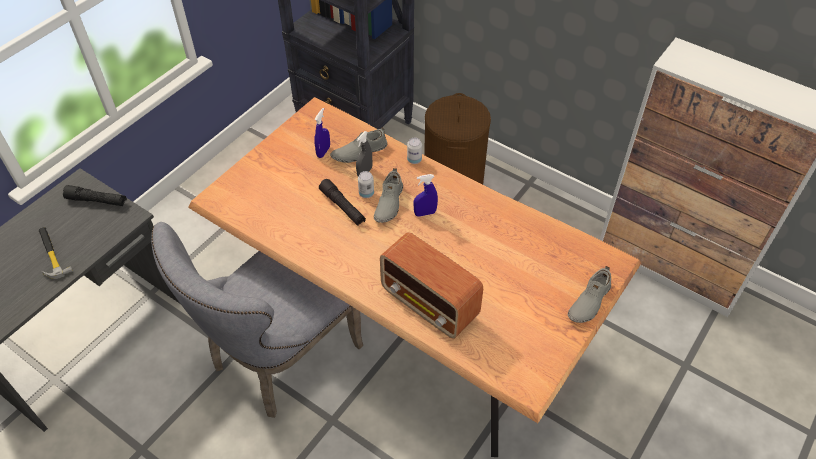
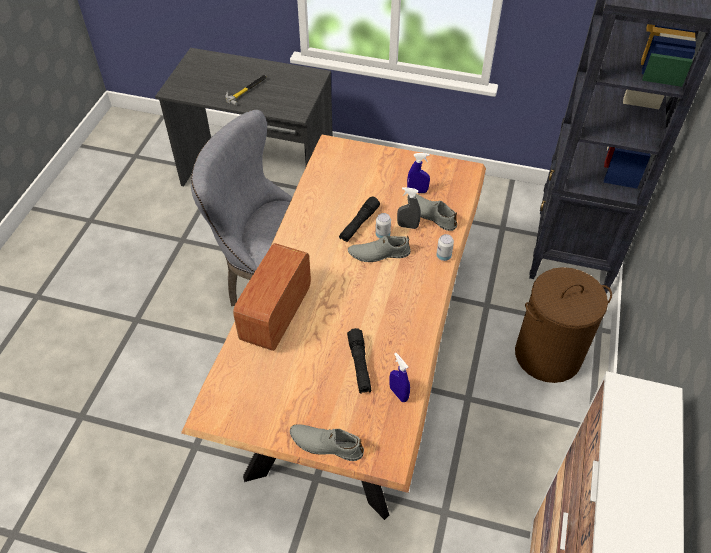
camera: 70 degrees right, 0 degrees up
(97, 201) = (303, 91): black flashlight -> black flashlight (359, 365)
(425, 213) = (380, 283): blue spray bottle -> blue spray bottle (398, 393)

